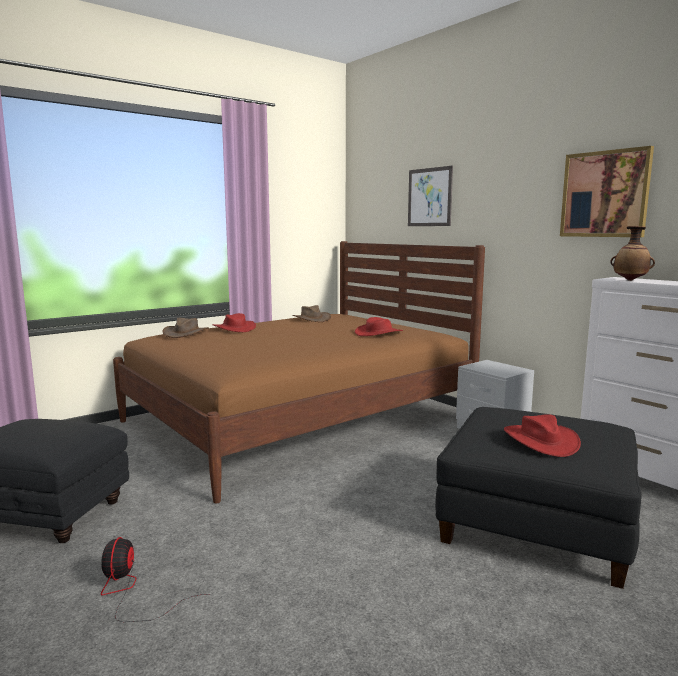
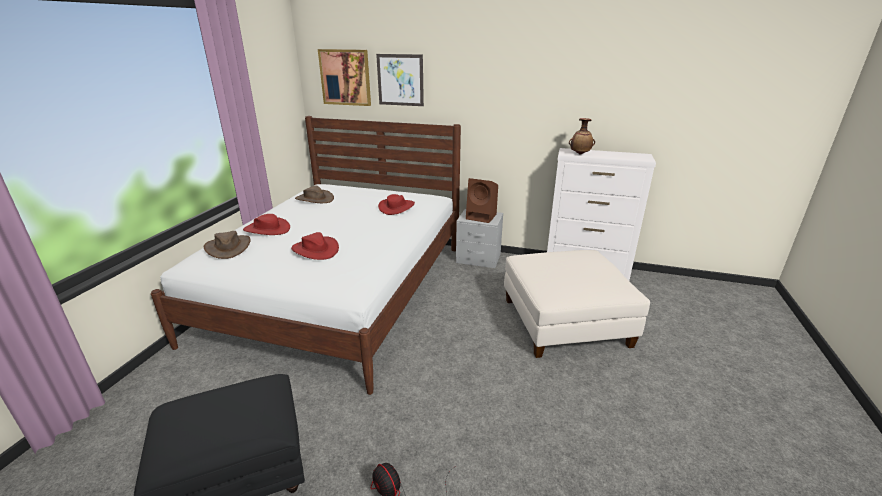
camera: 35 degrees left, 15 degrees up
(299, 419) = (340, 290): brown bed -> white bed
(497, 368) = (482, 217): none -> brown speaker
(536, 523) = (565, 322): black ottoman -> white ottoman
(540, 440) = (580, 278): red hat -> red hat (315, 250)
(605, 194) = (553, 90): picture -> picture (345, 77)

